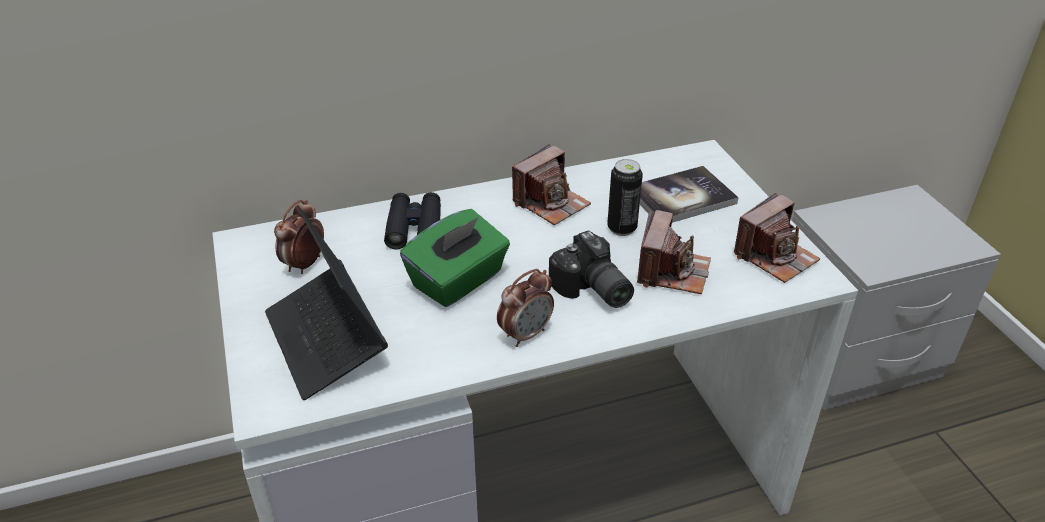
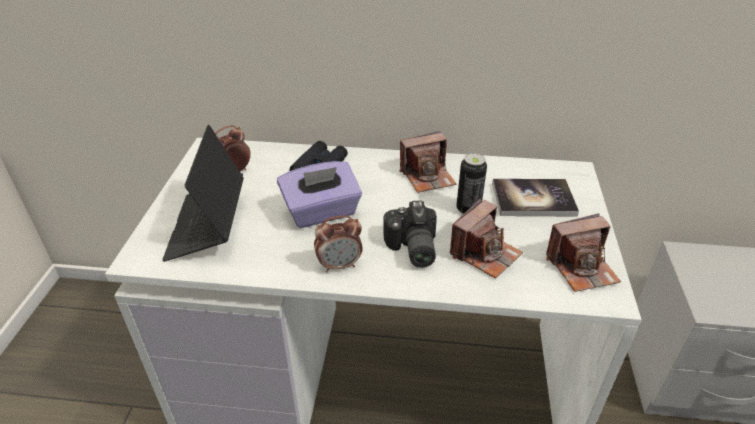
camera: 25 degrees right, 0 degrees up
(458, 281) = (321, 212): green tissue box -> purple tissue box

